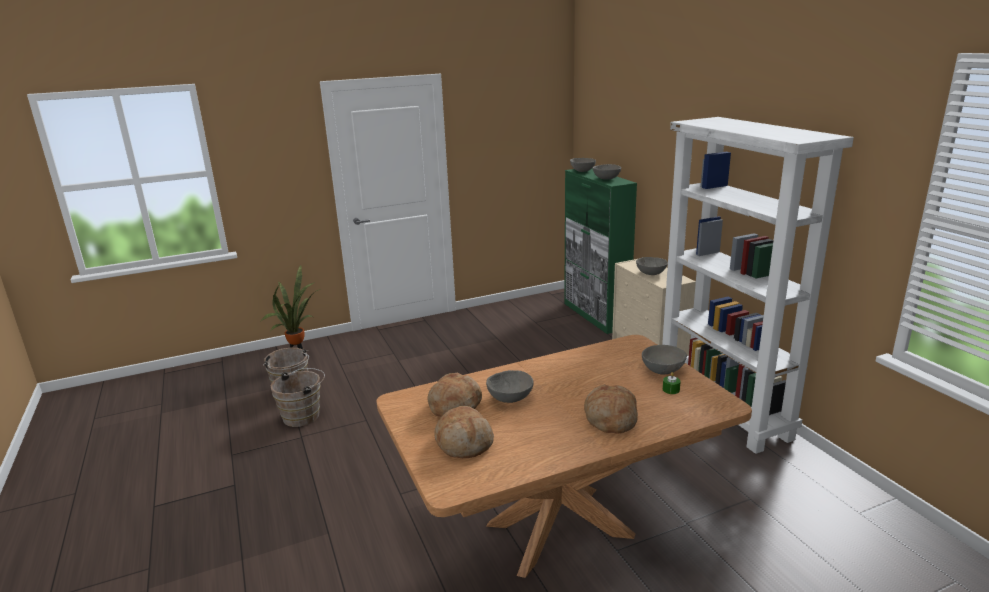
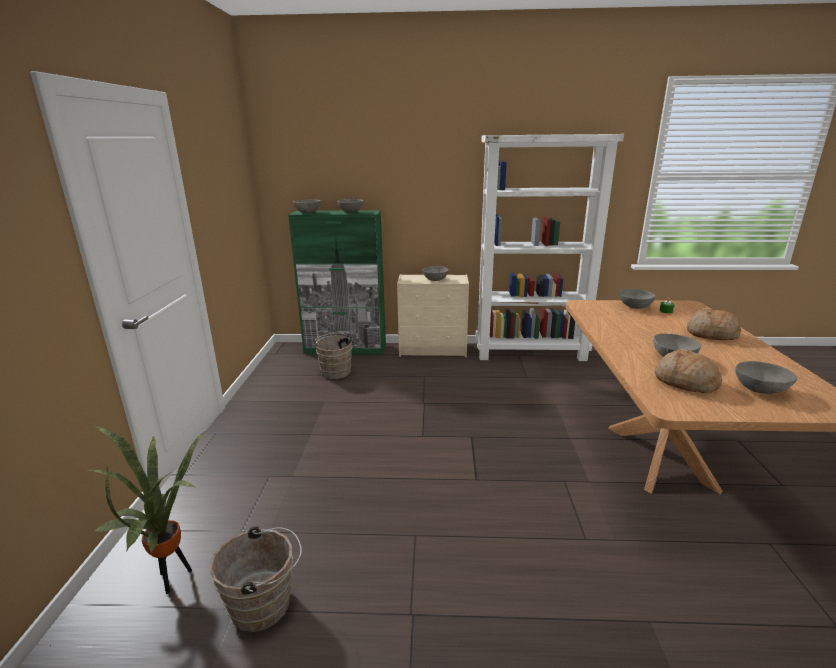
camera: 65 degrees left, 0 degrees up
(304, 416) = (354, 600): brown bucket -> brown bucket (335, 371)
(464, 442) = (760, 390): bread -> grey bowl

